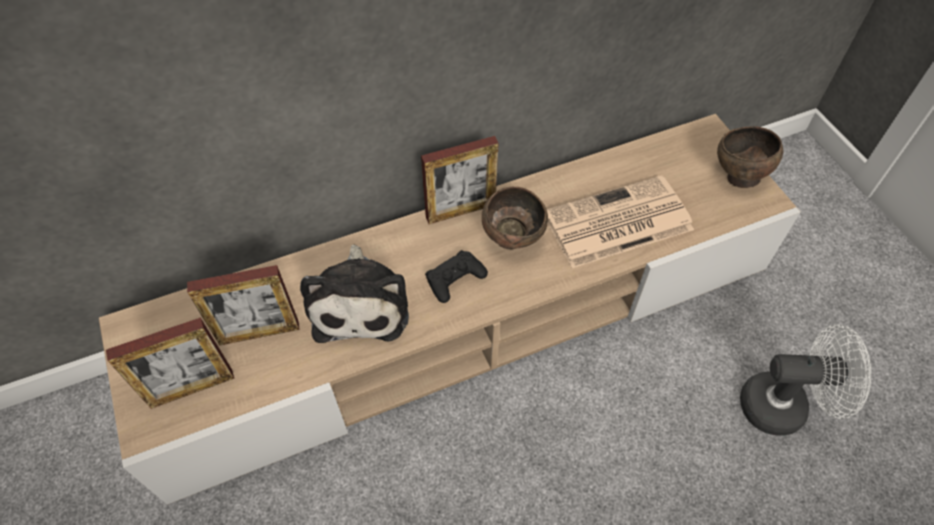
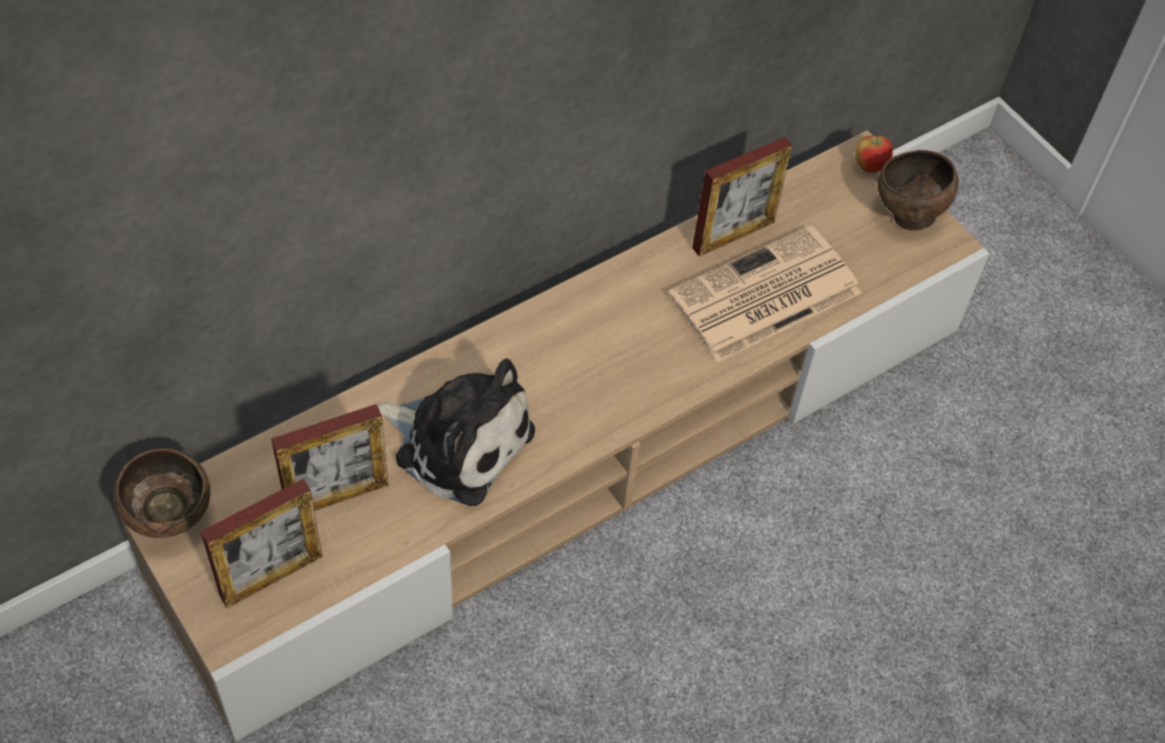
camera: 15 degrees left, 0 degrees up
(360, 302) = (458, 441): plush toy -> plush toy turned 45 degrees counterclockwise
(455, 279) = (572, 395): black game controller -> none
(460, 211) = (559, 304): picture frame -> picture frame (733, 235)
(513, 240) = (636, 334): brown bowl -> brown bowl (172, 518)
(713, 139) = (869, 167): none -> apple
(783, 406) = (999, 503): white fan -> none

